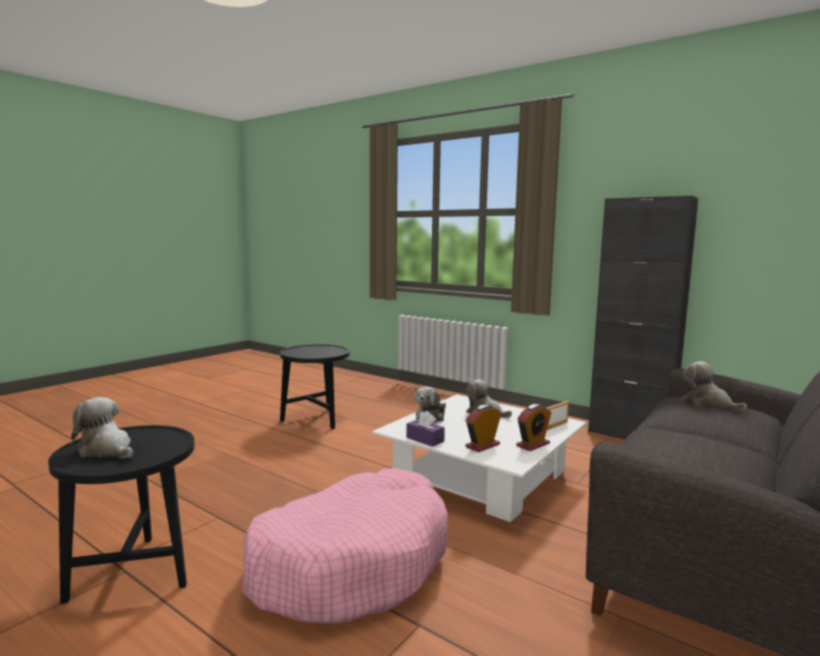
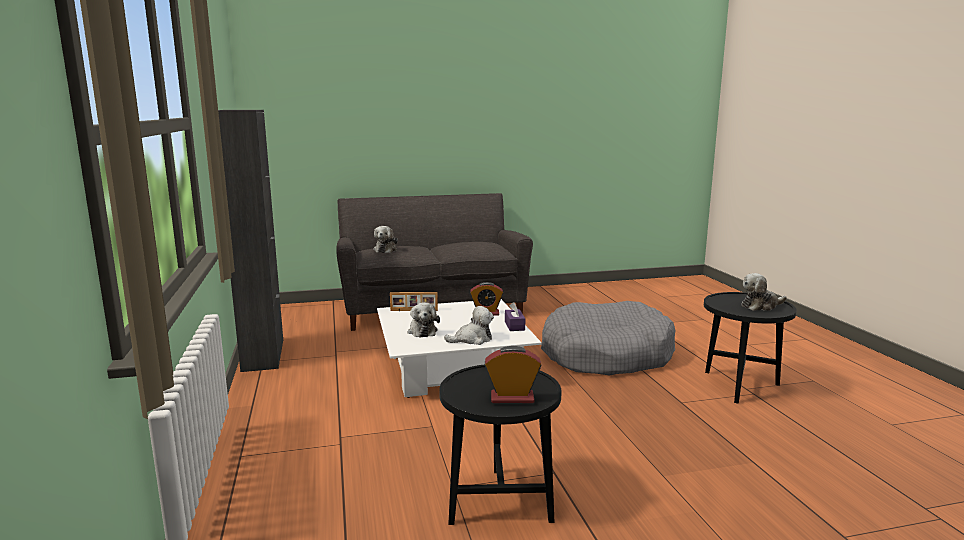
camera: 140 degrees left, 5 degrees up
(107, 450) = (760, 306): plush toy -> plush toy turned 90 degrees clockwise
(351, 563) = (605, 355): pink dog bed -> grey dog bed
(533, 444) = (455, 306): alarm clock -> alarm clock (512, 398)

